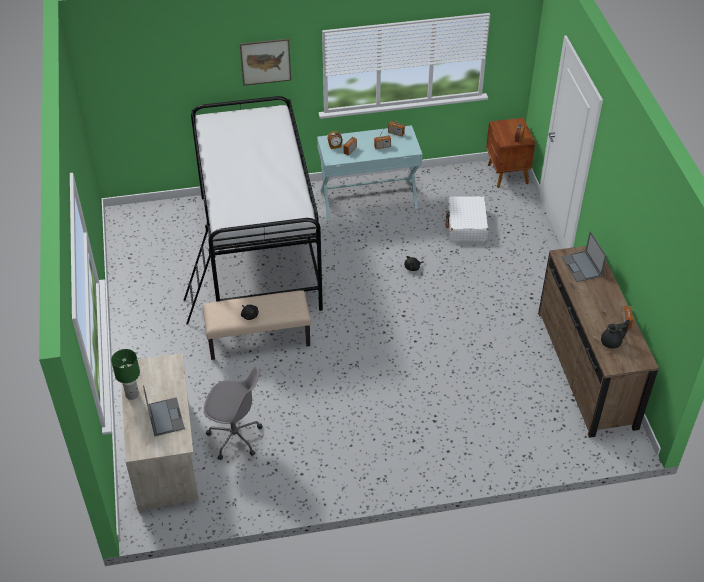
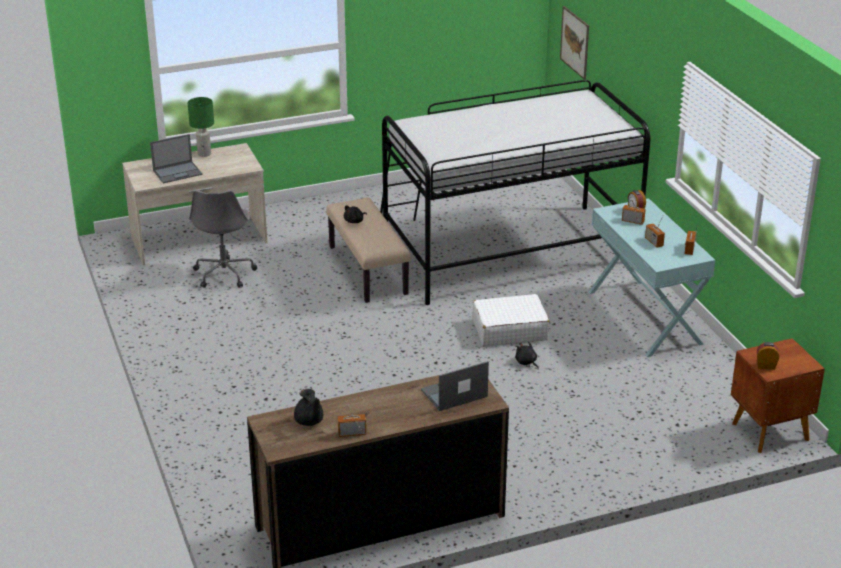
camera: 80 degrees right, 15 degrees down
(265, 61) = (647, 68): picture -> picture (575, 42)
(466, 225) = (632, 400): white suitcase -> white suitcase (509, 330)

